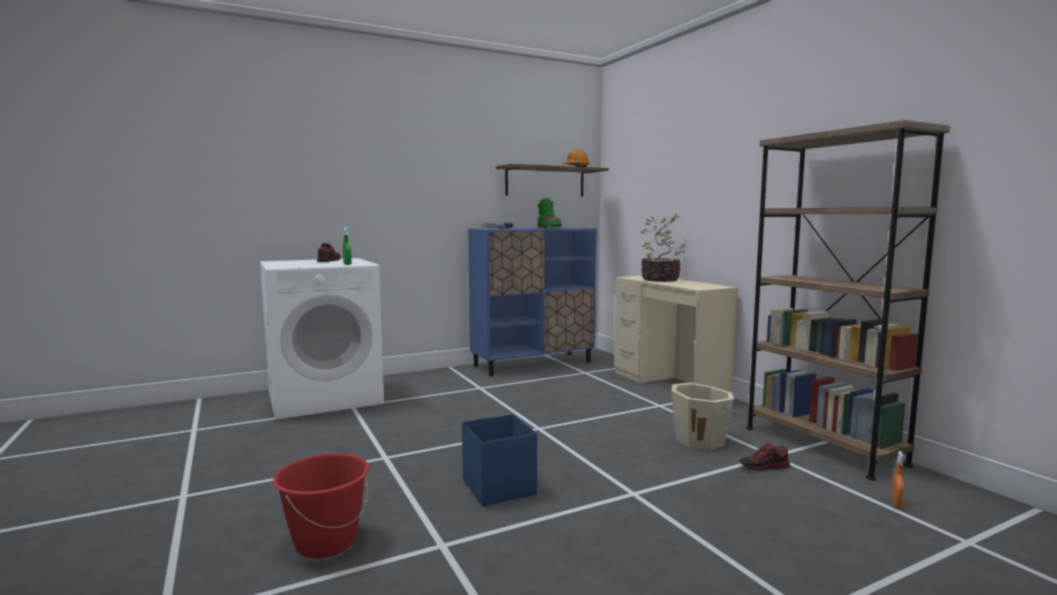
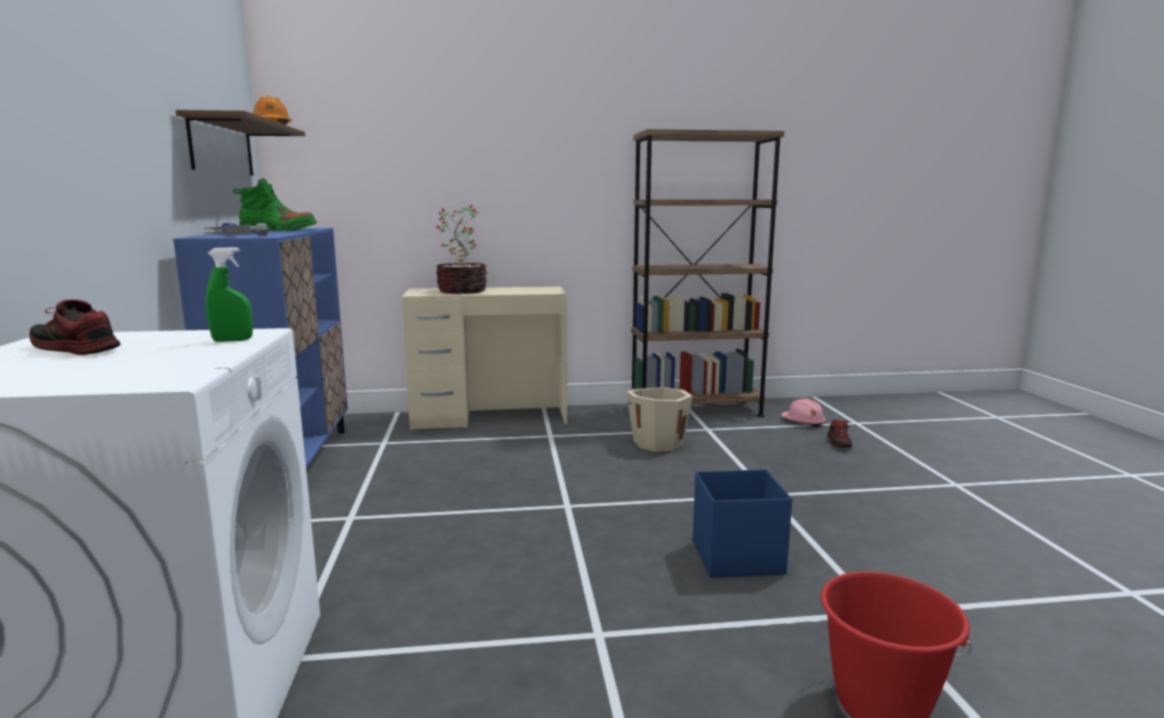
camera: 70 degrees left, 5 degrees up
(764, 467) = (729, 437): shoe -> shoe (839, 443)
(896, 504) = (803, 422): orange spray bottle -> pink hard hat

